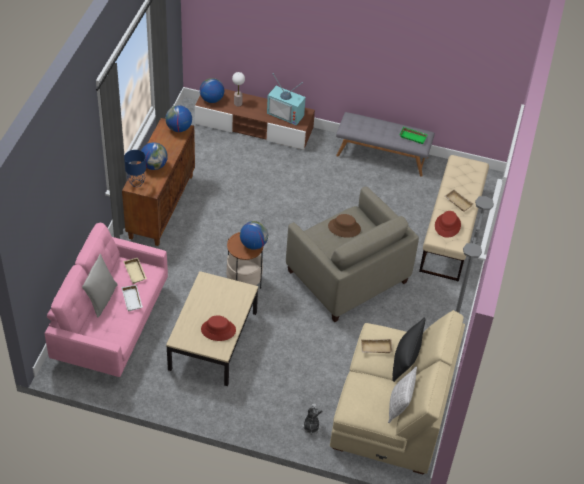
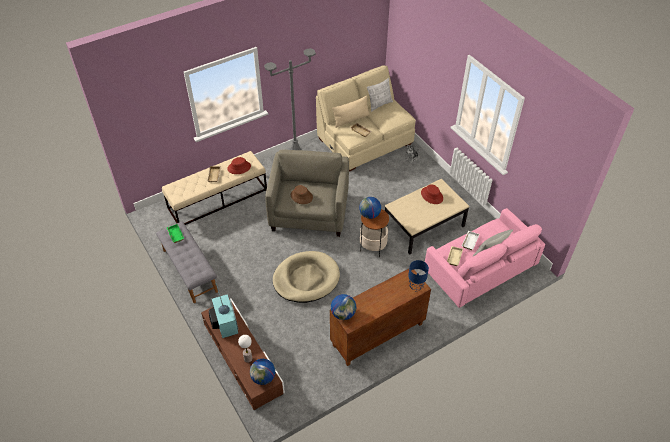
camera: 135 degrees left, 0 degrees up
(154, 165) = (391, 293): globe -> none
(274, 212) = (306, 279): none -> beige dog bed
(406, 358) = (351, 119): black pillow -> beige pillow

